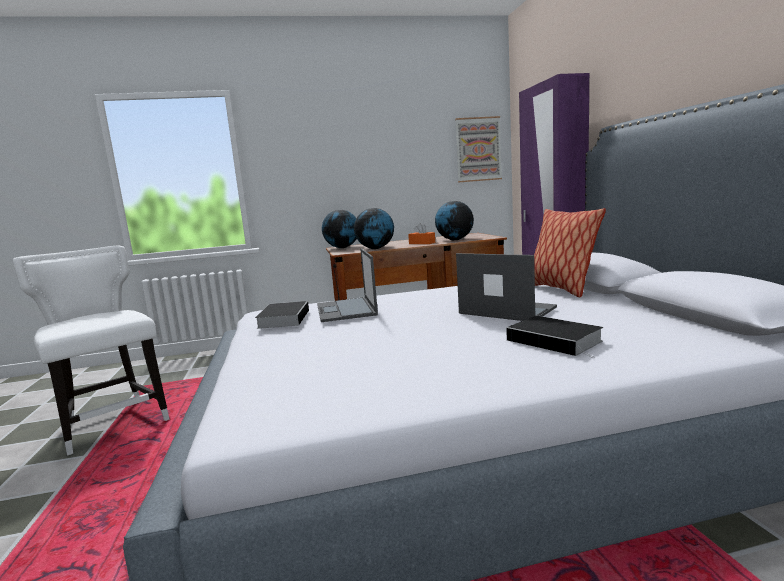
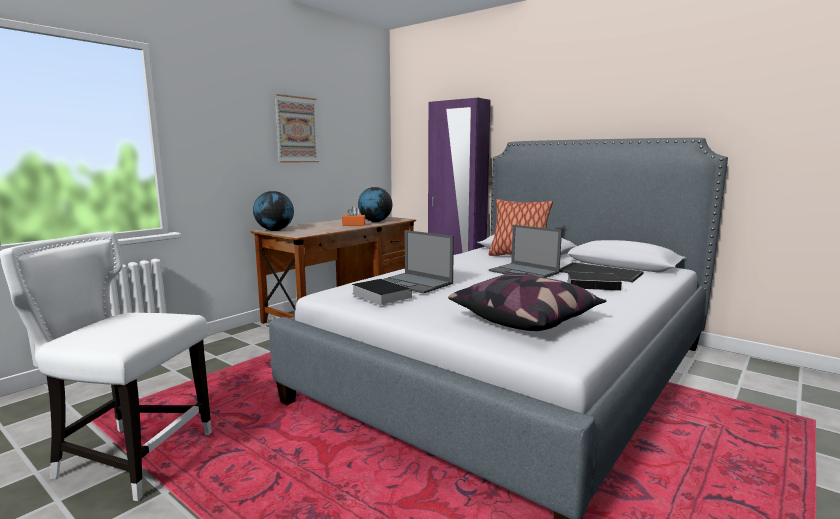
camera: 40 degrees left, 0 degrees up
(333, 372) = (526, 319): none -> pillow
(375, 248) = (321, 230): globe -> none
(478, 149) = (370, 141): picture -> picture (296, 129)
(506, 310) = (524, 272): laptop -> laptop turned 135 degrees counterclockwise
(625, 323) = (601, 272): none -> tray

